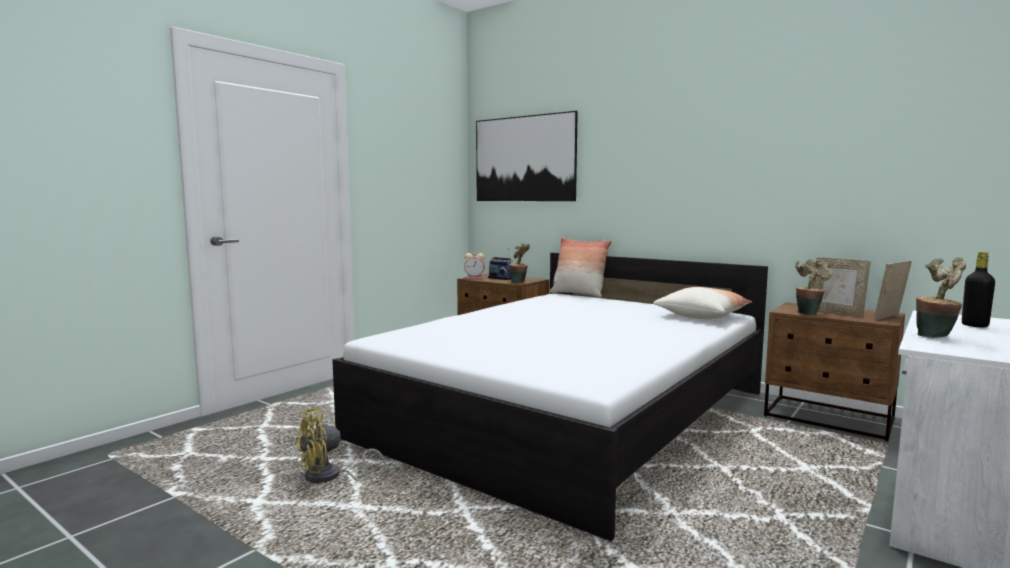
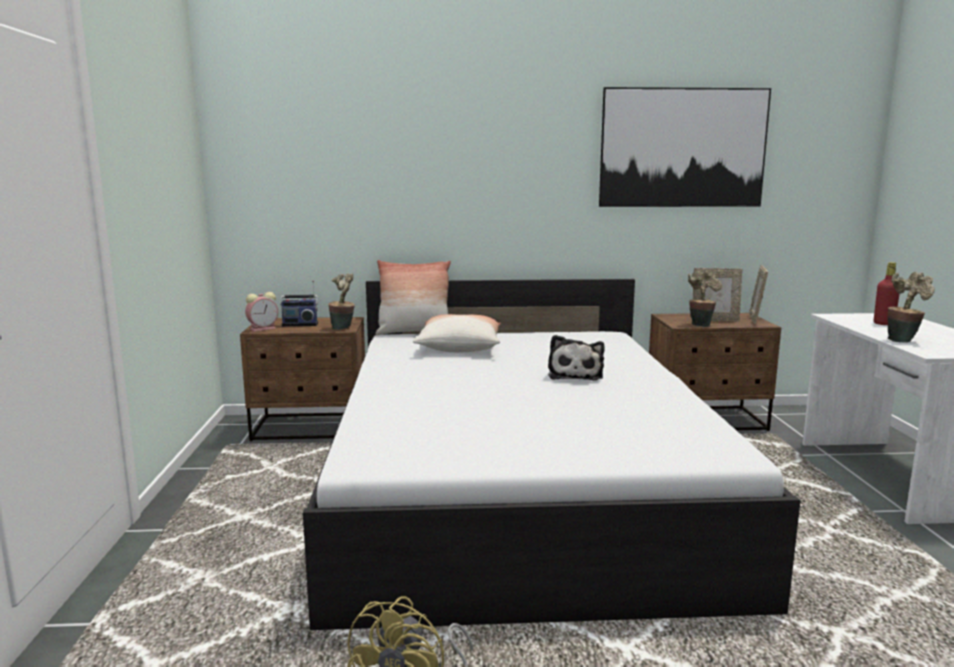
camera: 40 degrees left, 5 degrees up
(524, 159) = (309, 152): picture -> picture (683, 148)
(618, 329) = (575, 375): none -> plush toy
(702, 316) = (596, 340): pillow -> pillow (459, 347)
(974, 325) = (883, 324): black bottle -> red bottle

